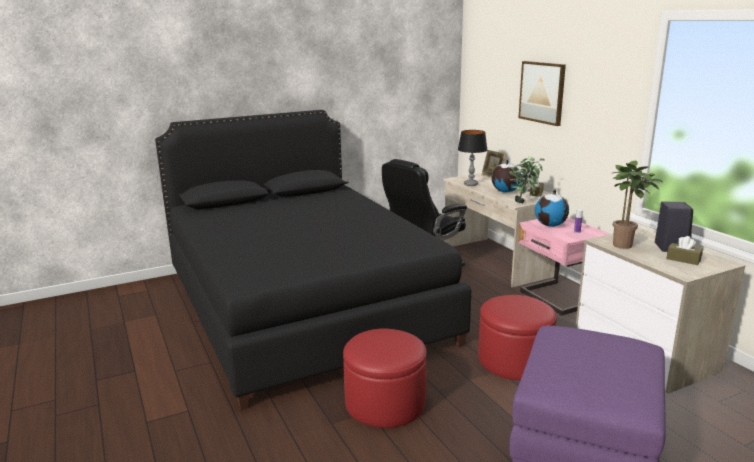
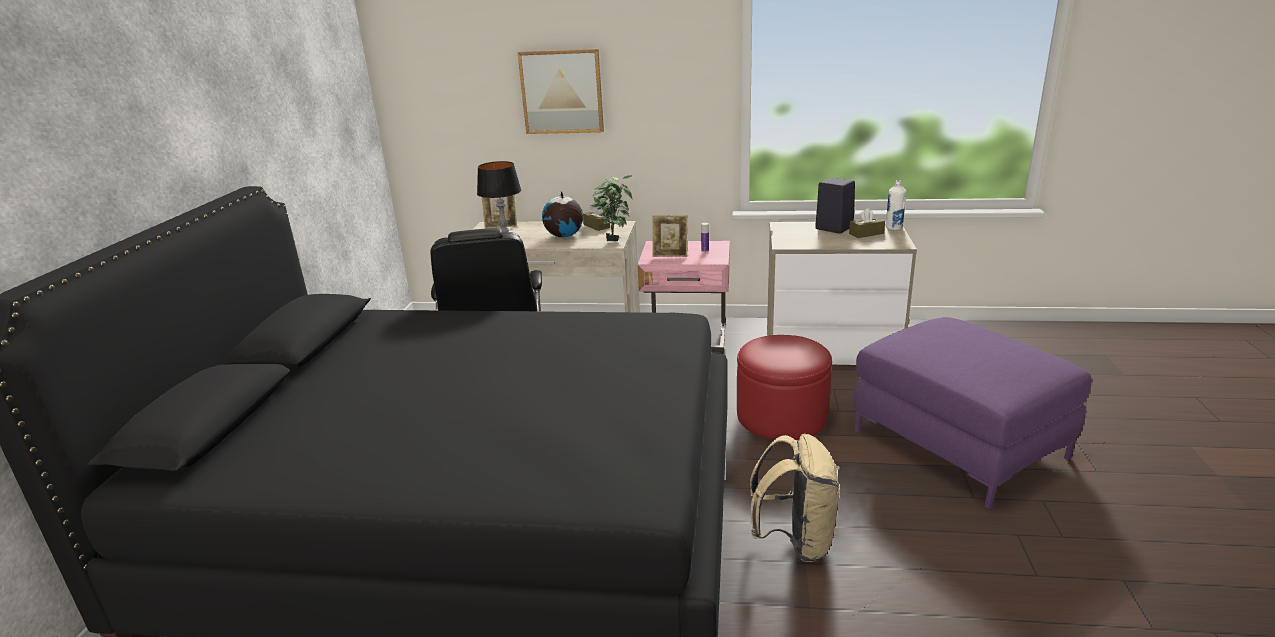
camera: 55 degrees left, 5 degrees up
(385, 402) = (795, 541): red ottoman -> beige backpack
(550, 225) = (670, 254): globe -> picture frame
(625, 246) = (811, 241): potted plant -> none
(719, 266) = (893, 228): none -> white bottle

